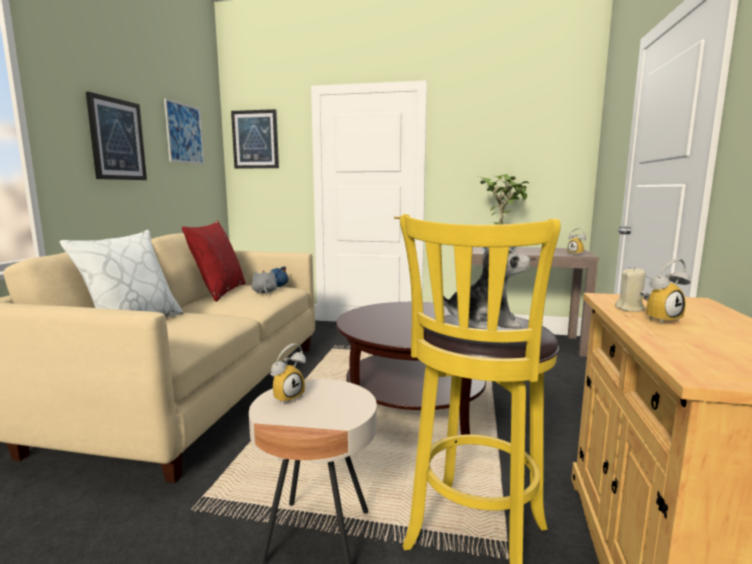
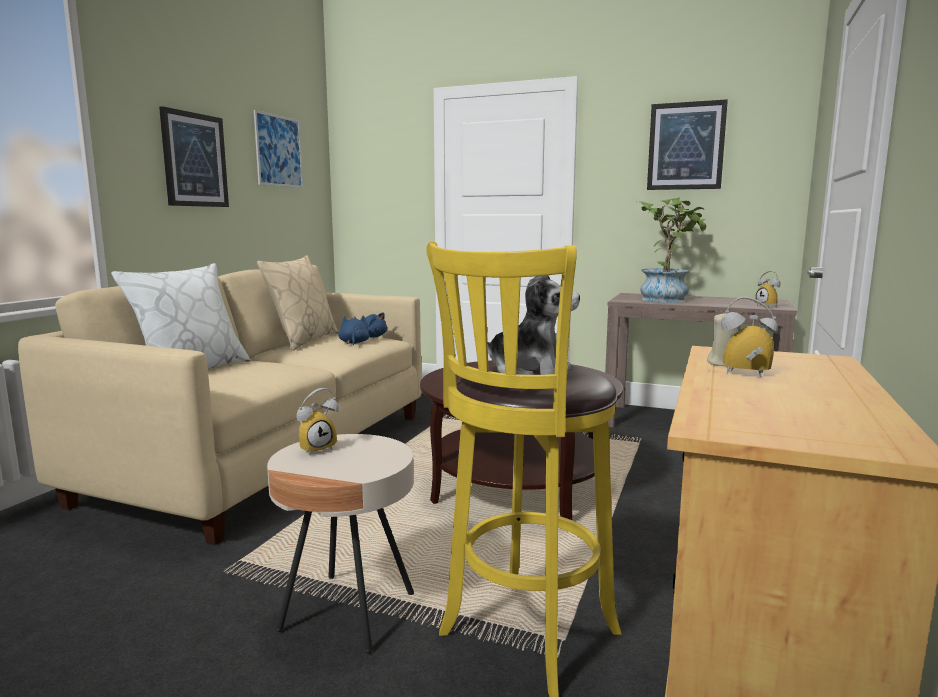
camera: 10 degrees right, 0 degrees up
(219, 292) = (302, 340): red pillow -> beige pillow
(255, 139) = (367, 157): picture -> picture (686, 146)
(264, 292) = (354, 343): grey plush toy -> blue plush toy
(659, 319) = (745, 375): alarm clock -> alarm clock turned 150 degrees counterclockwise

